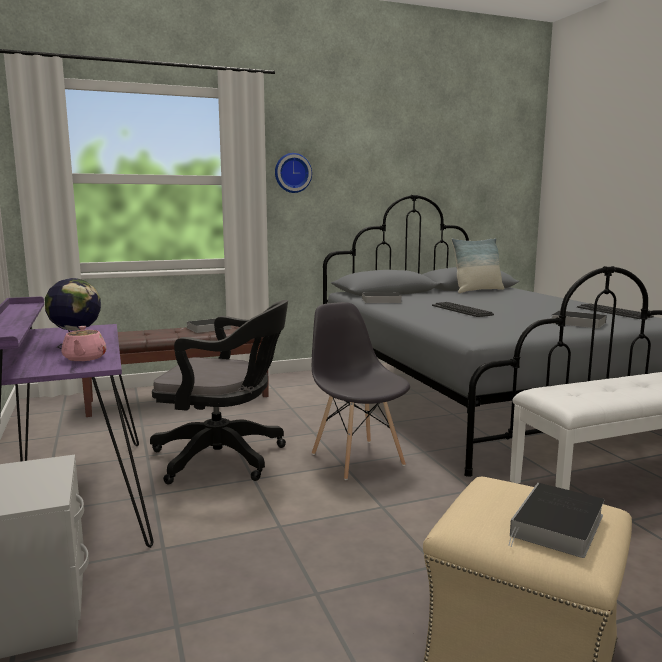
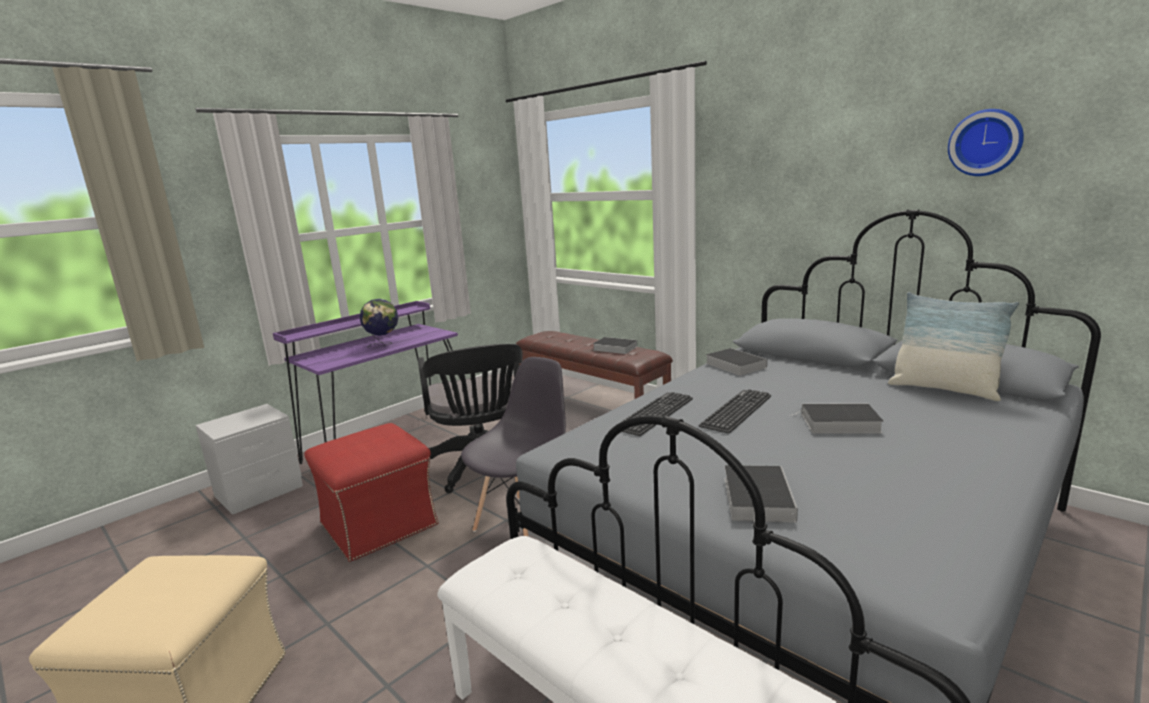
camera: 65 degrees right, 5 degrees up
(84, 358) = (342, 357): pink teapot -> none
(273, 522) = (380, 524): none -> red ottoman
(292, 173) = (736, 182): wall clock -> wall clock (985, 143)
(557, 526) = (128, 607): book -> book (837, 423)
(613, 312) = (938, 521): keyboard -> keyboard (654, 414)

